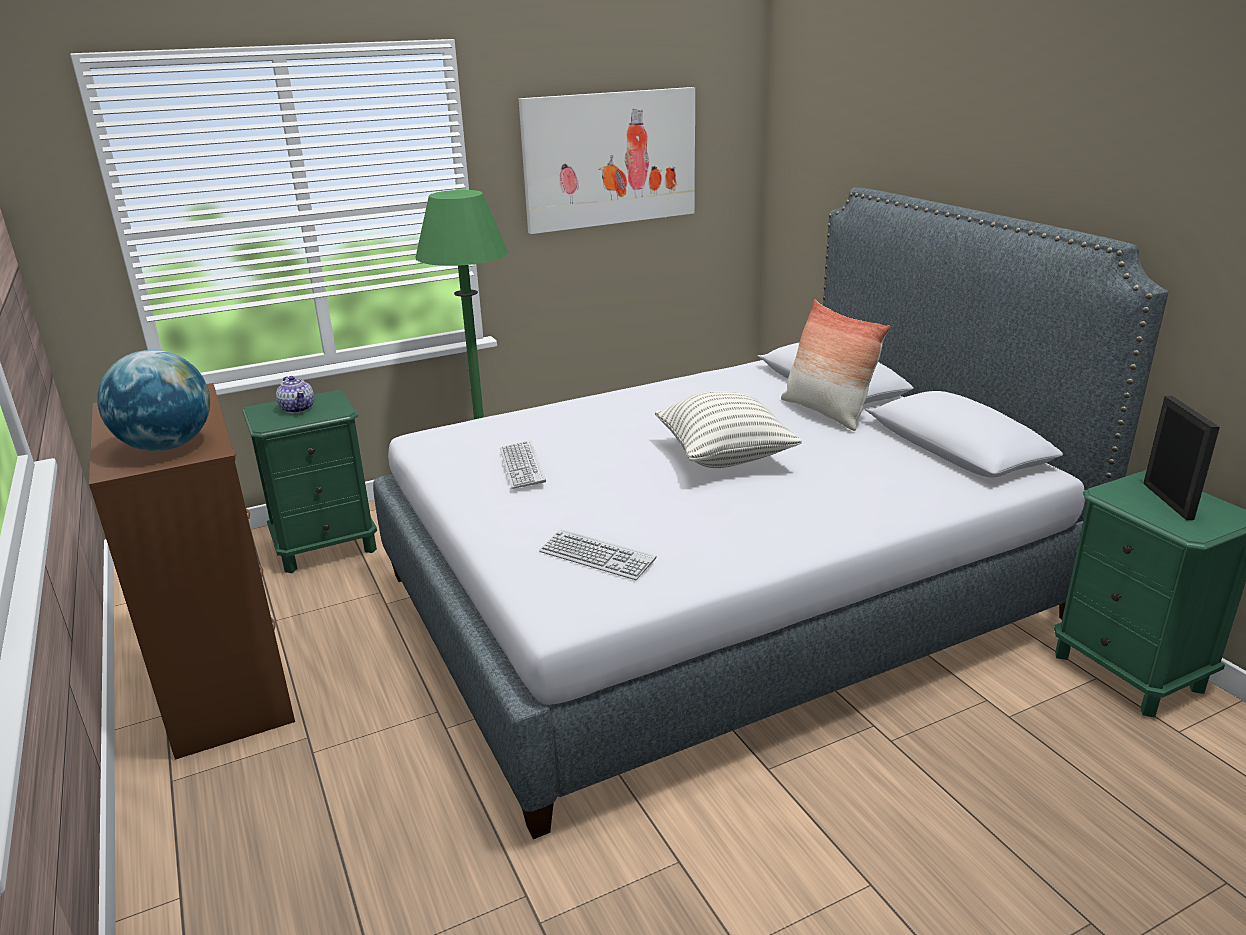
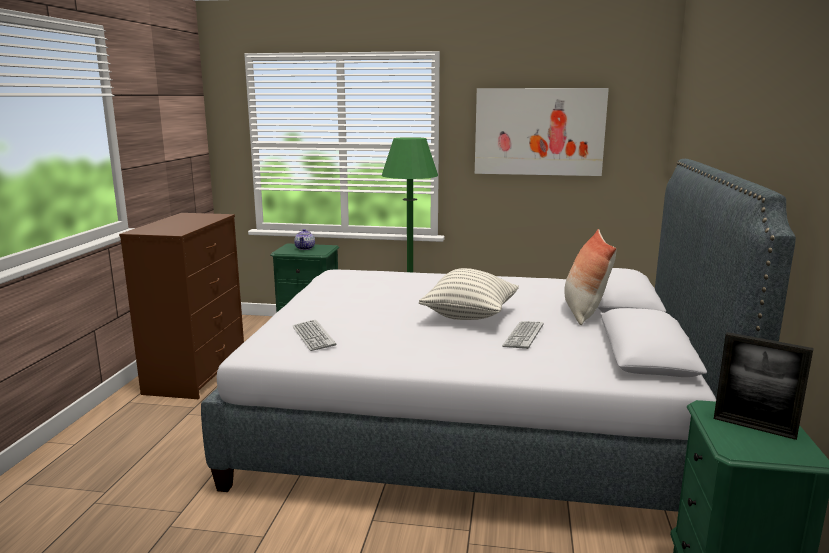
camera: 35 degrees right, 10 degrees down
(167, 446) = (168, 228): globe -> none
(522, 466) = (353, 292): keyboard -> keyboard (523, 336)
(1167, 501) = (754, 427): picture frame -> picture frame turned 90 degrees clockwise

